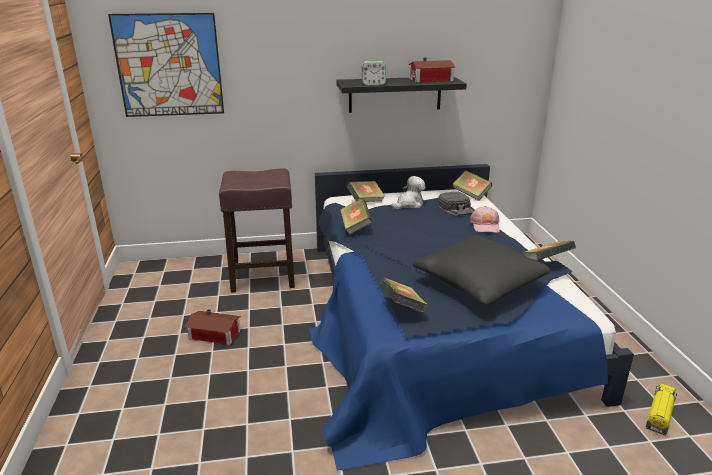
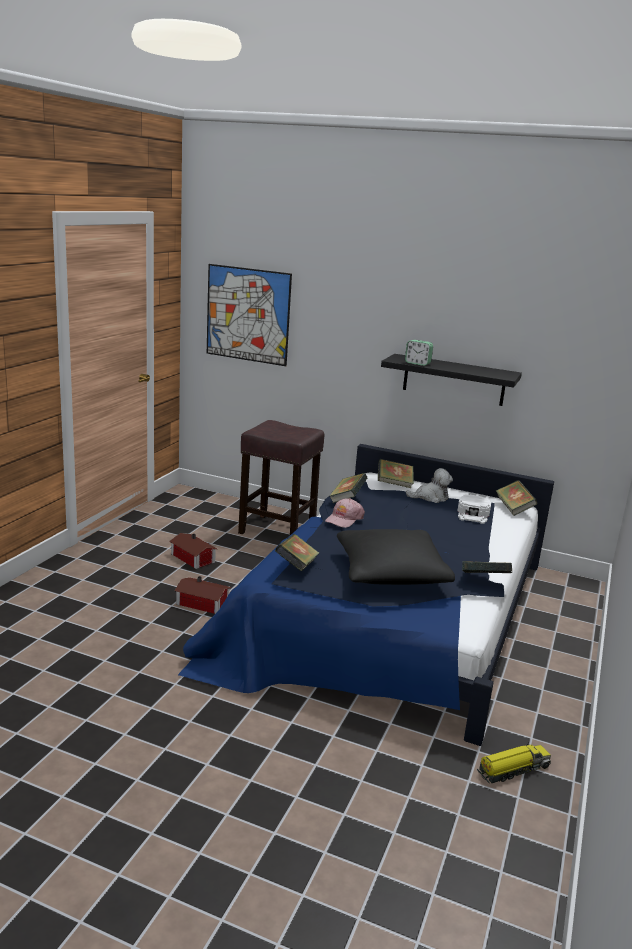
camera: 30 degrees right, 5 degrees down
(432, 80) = (487, 371): toy house -> toy house (203, 604)
(456, 208) = (473, 514): black cap -> white cap
(485, 225) = (478, 536): pink cap -> pink cap (344, 519)

